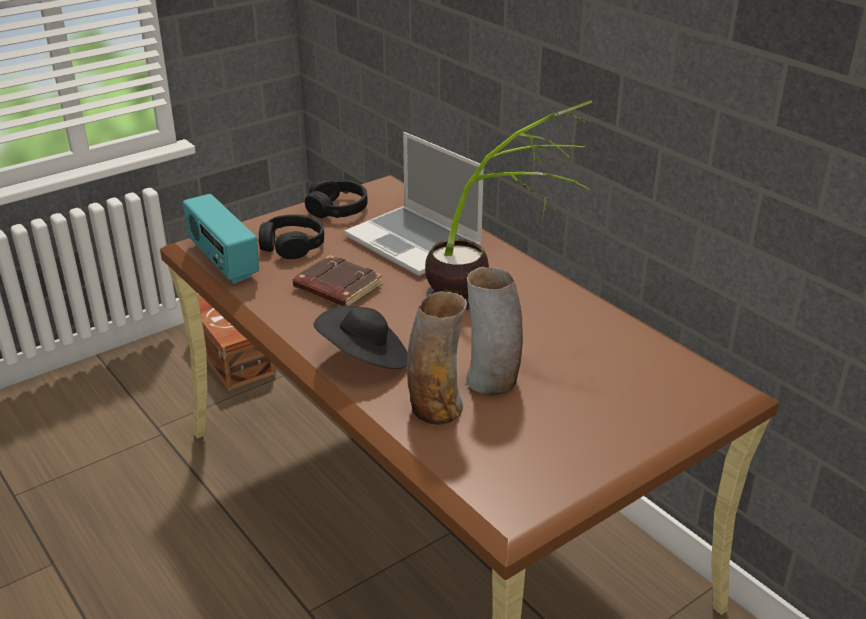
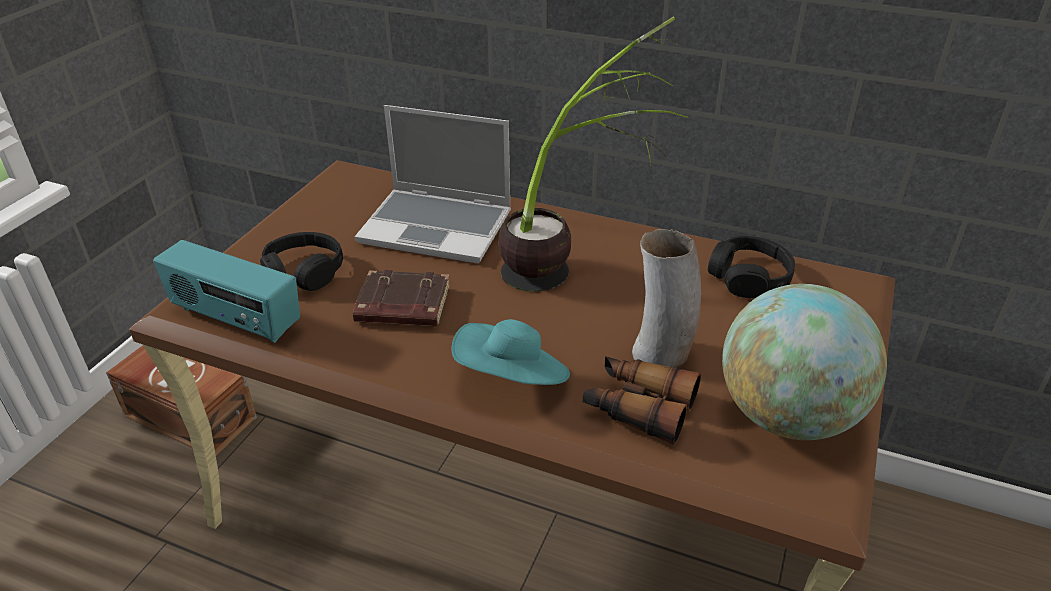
camera: 30 degrees left, 5 degrees up
(337, 209) = (316, 214): black headphones -> black headphones (749, 277)
(365, 359) = (512, 379): black hat -> turquoise hat
(436, 408) = (638, 407): vase -> binoculars
(545, 456) = (787, 416): none -> globe

